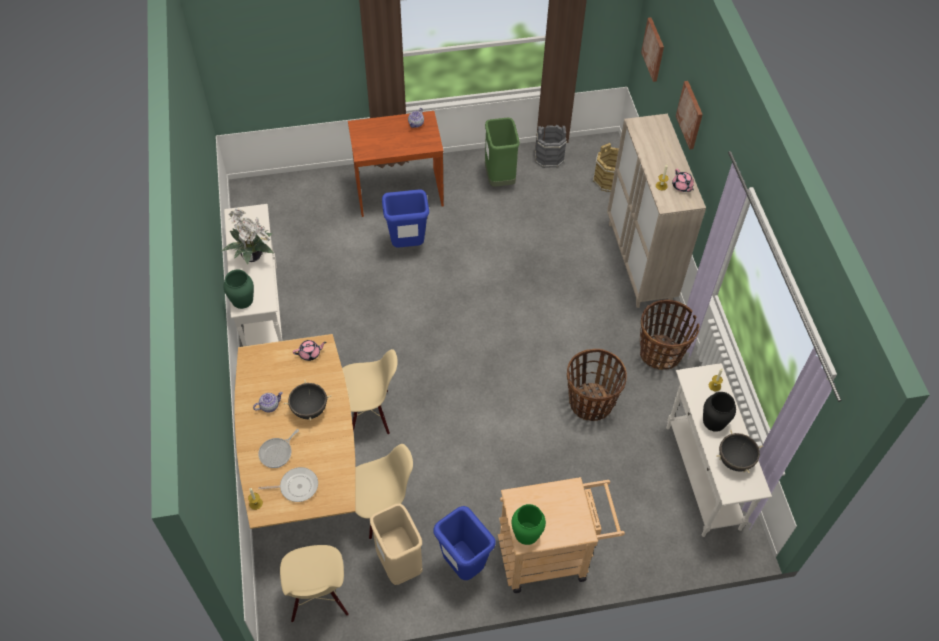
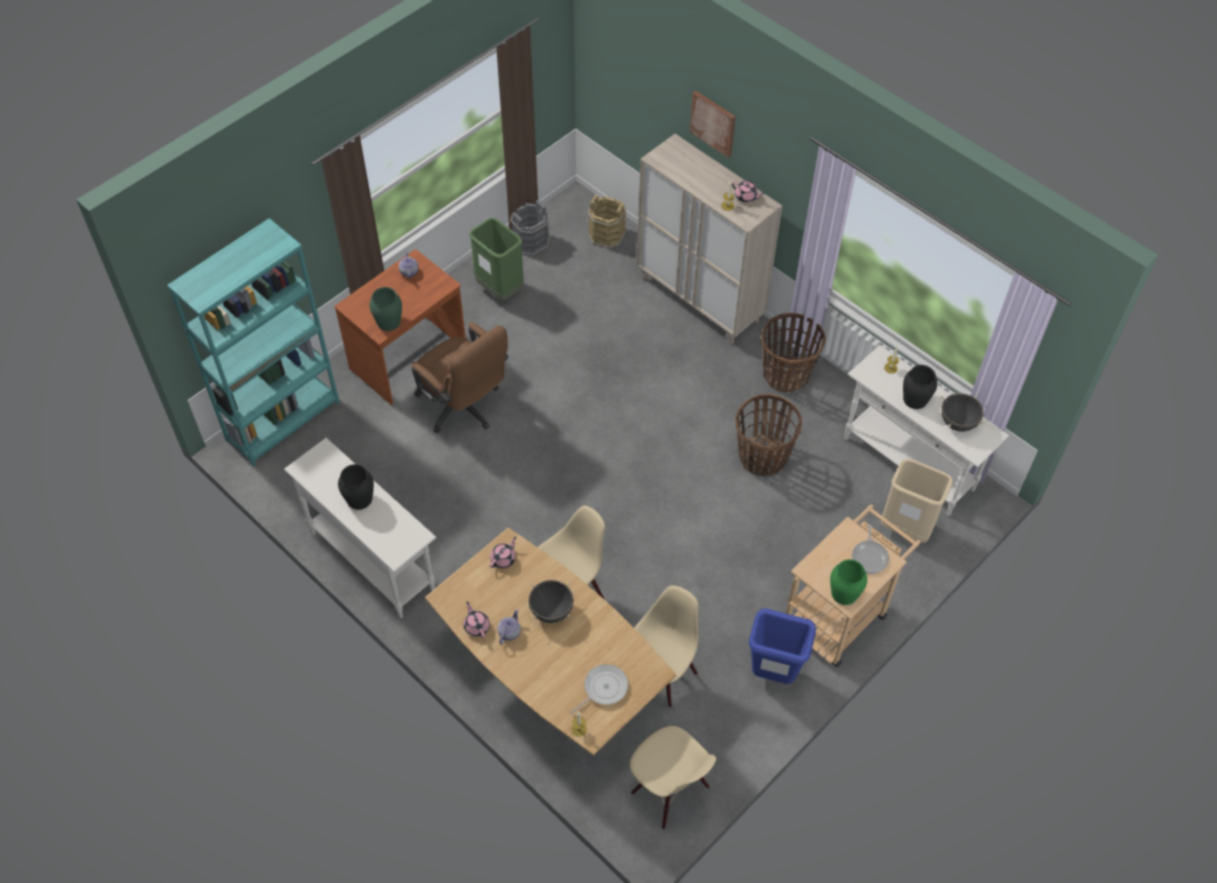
camera: 35 degrees left, 0 degrees up
(242, 300) = (391, 547): green vase -> green vase (389, 322)
(252, 256) = (359, 498): potted plant -> black vase
(253, 388) = (476, 626): none -> pink teapot
(277, 453) = (557, 670): frying pan -> frying pan (869, 556)
(286, 189) = (283, 421): none -> turquoise bookcase
(399, 564) = (716, 710): beige trash can -> beige trash can (906, 528)
(407, 245) = (464, 408): blue trash can -> brown office chair
(654, 49) = (617, 75): picture -> none

